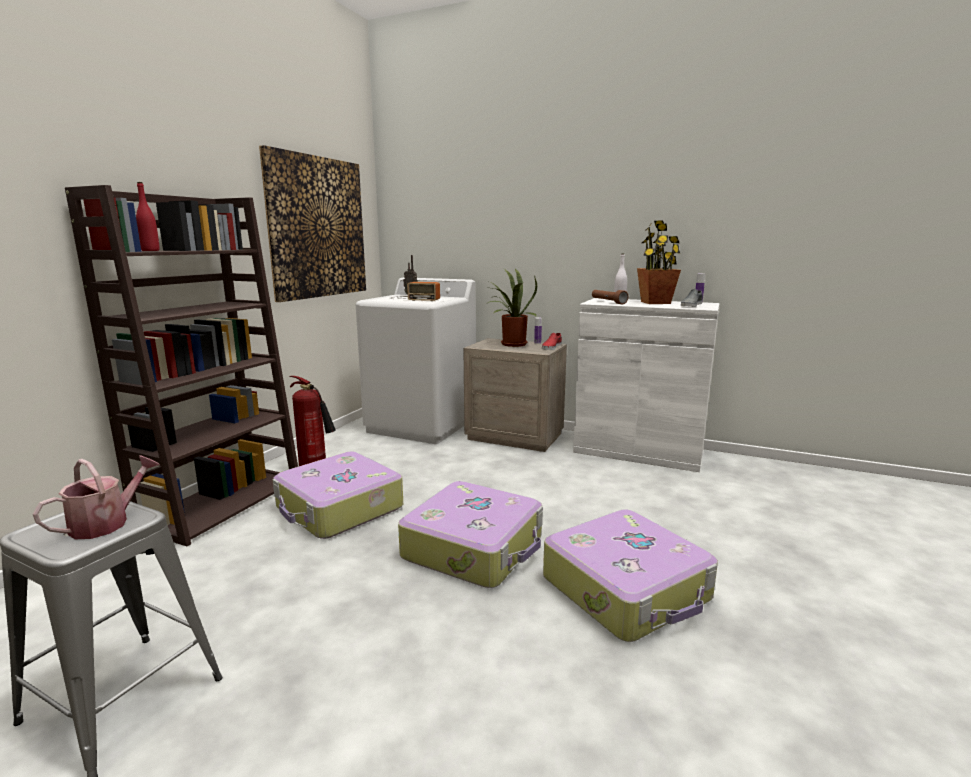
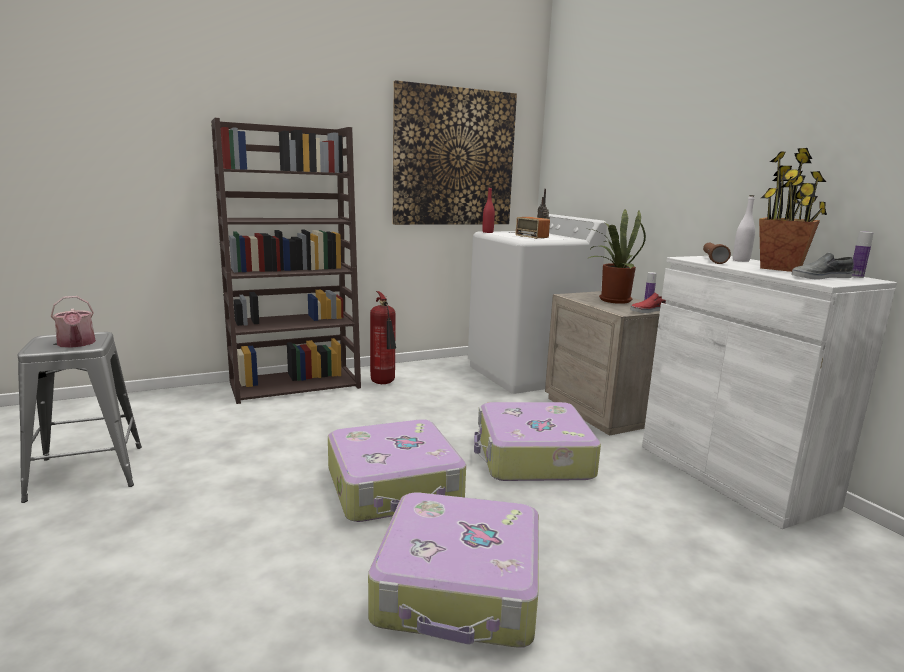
camera: 40 degrees right, 0 degrees up
(107, 523) = (76, 344): watering can -> watering can turned 75 degrees clockwise
(150, 250) = (261, 169): red bottle -> red bottle (487, 232)
(339, 508) = (353, 416): suitcase -> suitcase (532, 457)

